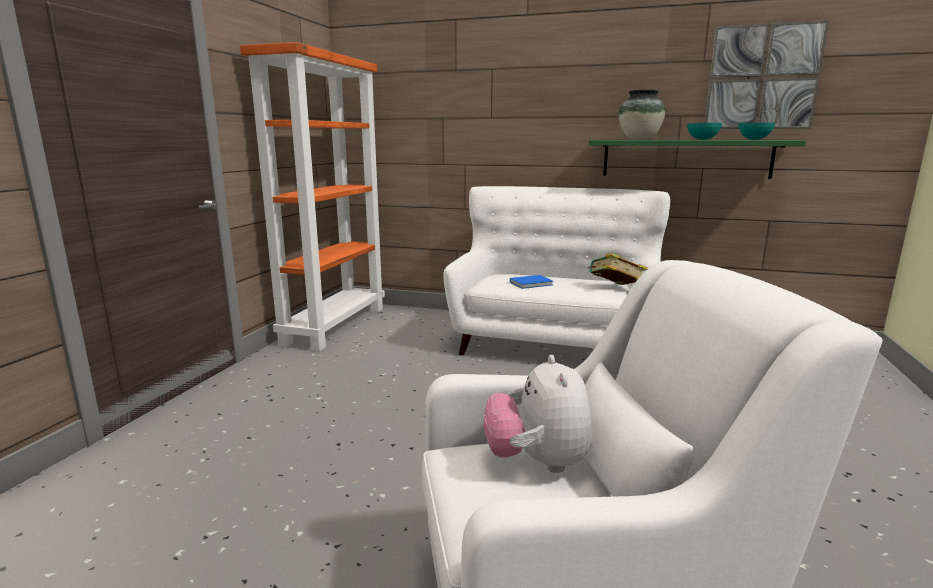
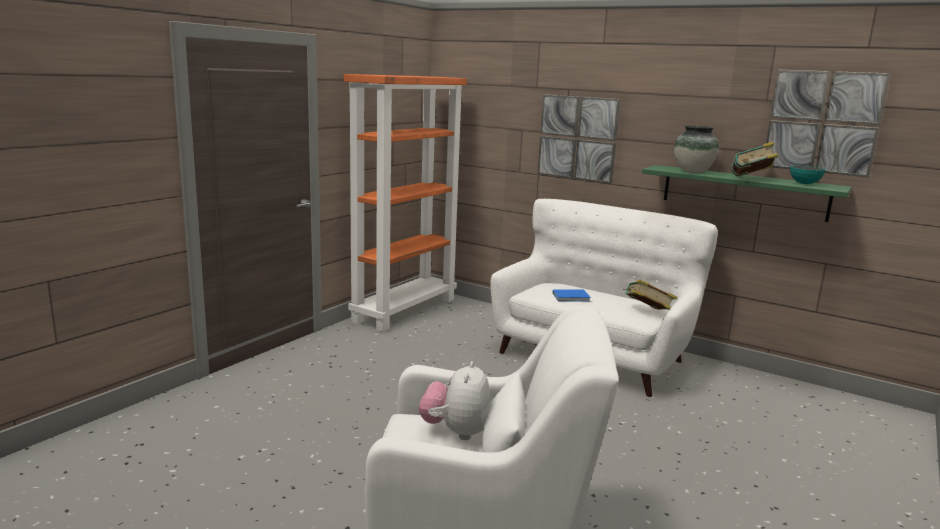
camera: 15 degrees right, 0 degrees up
(506, 120) = (578, 138): none -> picture
(702, 139) = (751, 179): bowl -> book

